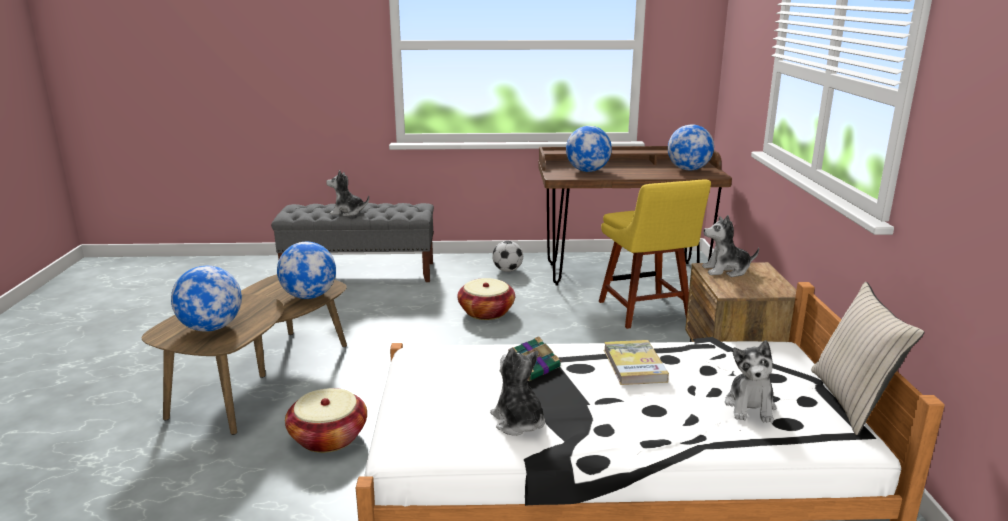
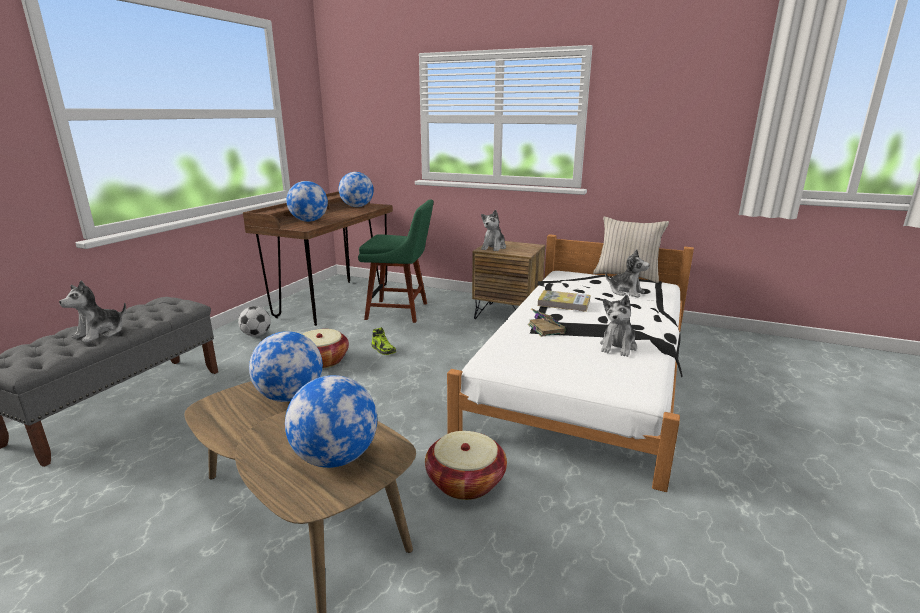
camera: 65 degrees left, 0 degrees up
(518, 422) = (618, 347): plush toy -> plush toy turned 60 degrees counterclockwise
(539, 331) = (383, 350): none -> shoe
(646, 312) = (400, 311): yellow chair -> green chair

